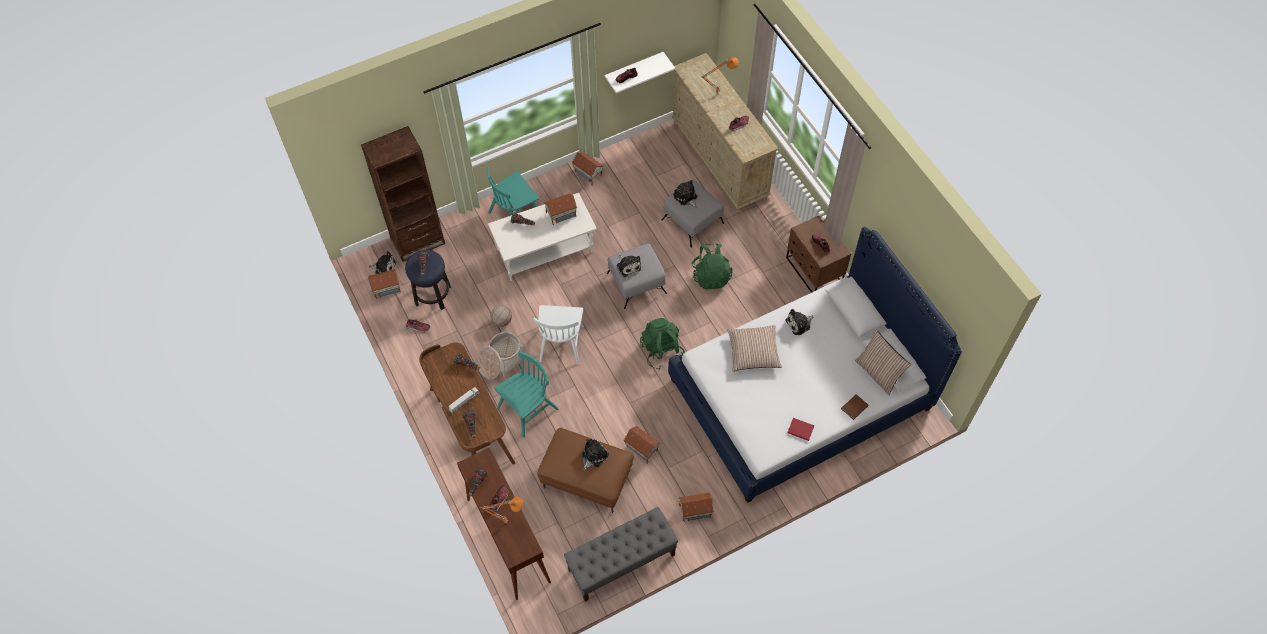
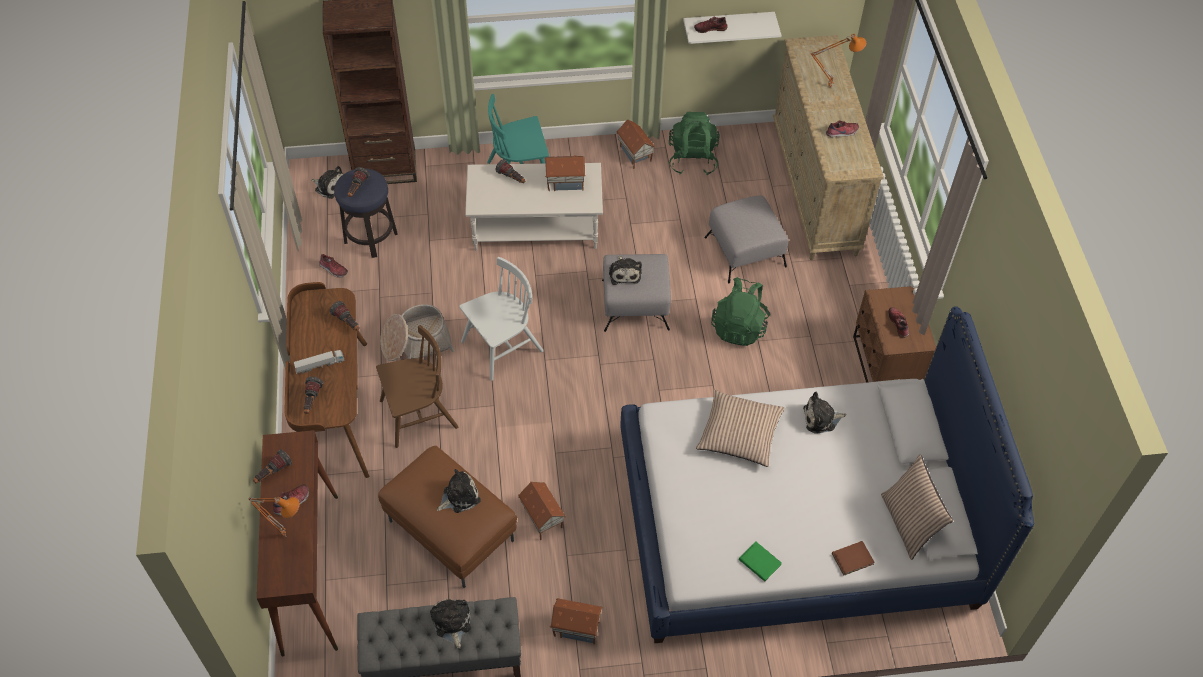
camera: 20 degrees right, 5 degrees down
(386, 288) = (319, 211): toy house -> none
(502, 321) = (440, 295): basketball -> none
(527, 409) = (418, 414): turquoise chair -> brown chair
(561, 343) = (502, 347): white chair -> white chair turned 150 degrees counterclockwise
(661, 351) = (628, 400): green backpack -> green backpack (692, 159)
(686, 197) = (741, 212): plush toy -> plush toy (451, 623)
(800, 429) = (759, 561): red book -> green book

